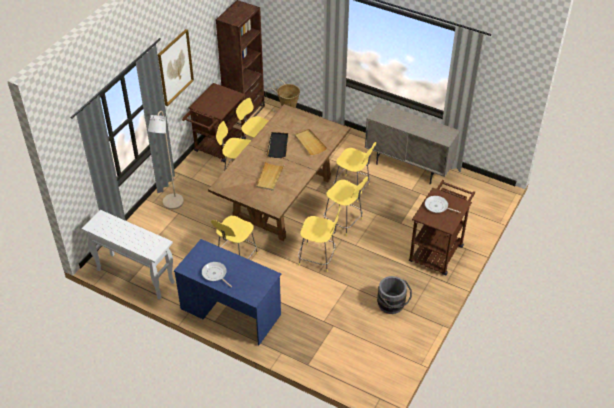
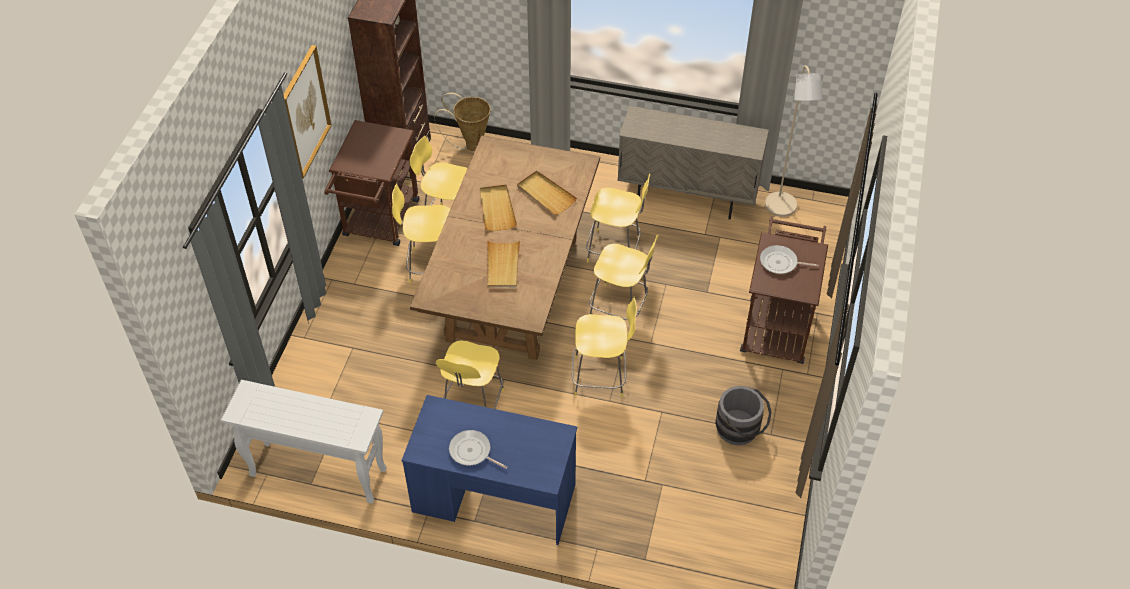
camera: 15 degrees left, 5 degrees up
(172, 205) = (337, 336): beige floor lamp -> beige floor lamp (782, 209)
(278, 146) = (497, 209): black tray -> beige tray

